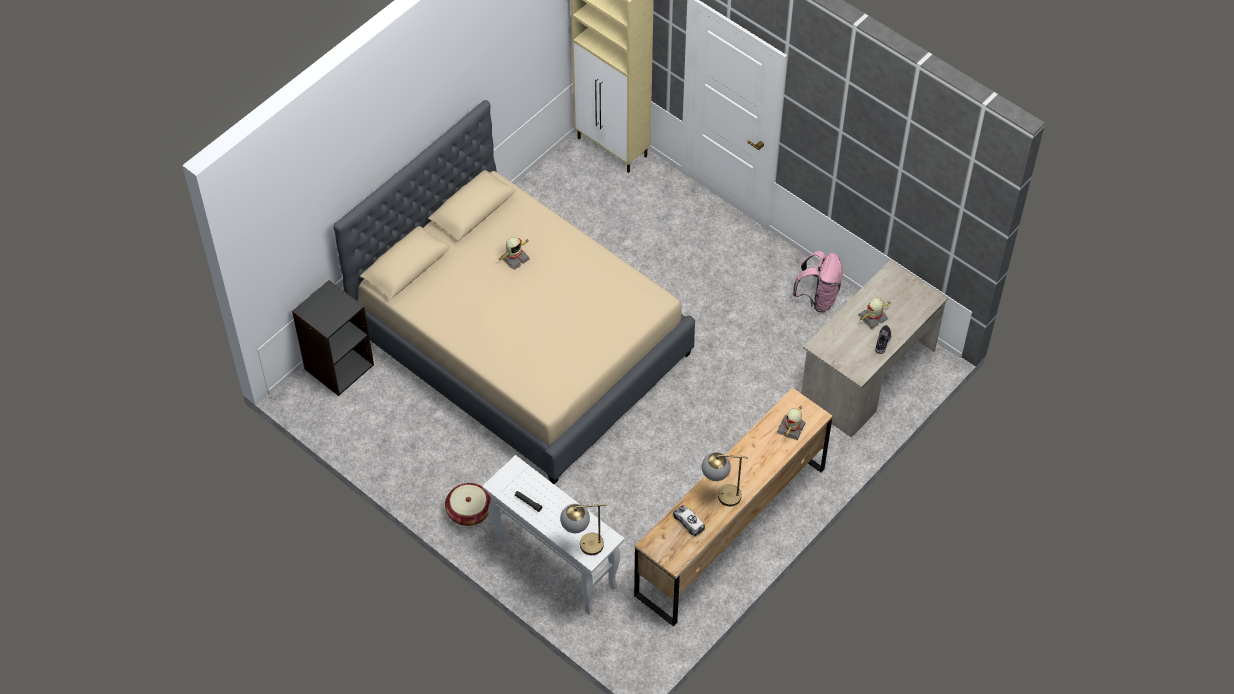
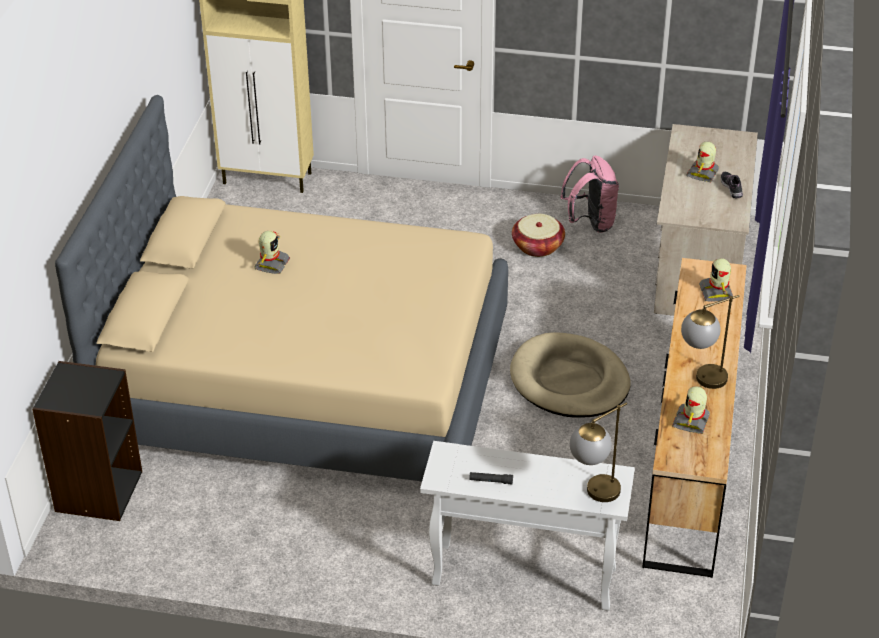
camera: 30 degrees left, 15 degrees down
(469, 511) = (377, 569): basket -> basket (537, 246)
(688, 523) = (692, 421): toy truck -> toy robot
(696, 429) = (569, 381): none -> beige dog bed

